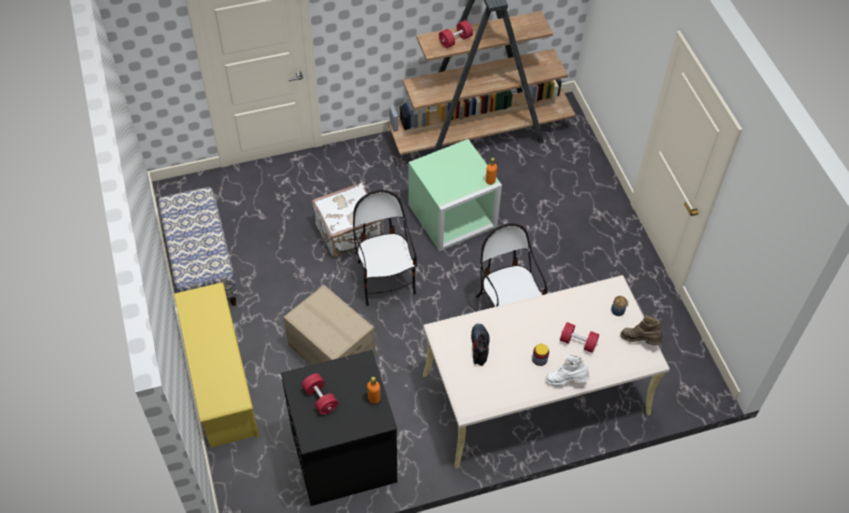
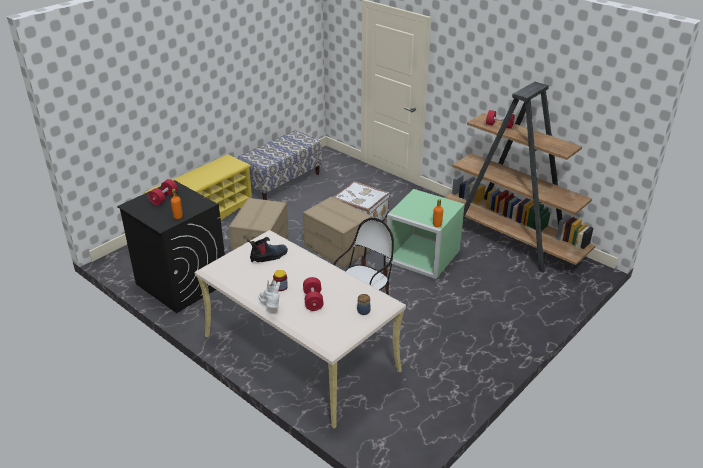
camera: 60 degrees right, 20 degrees down
(385, 279) = (338, 248): chair -> cardboard box
(640, 340) = (344, 333): brown boot -> none

